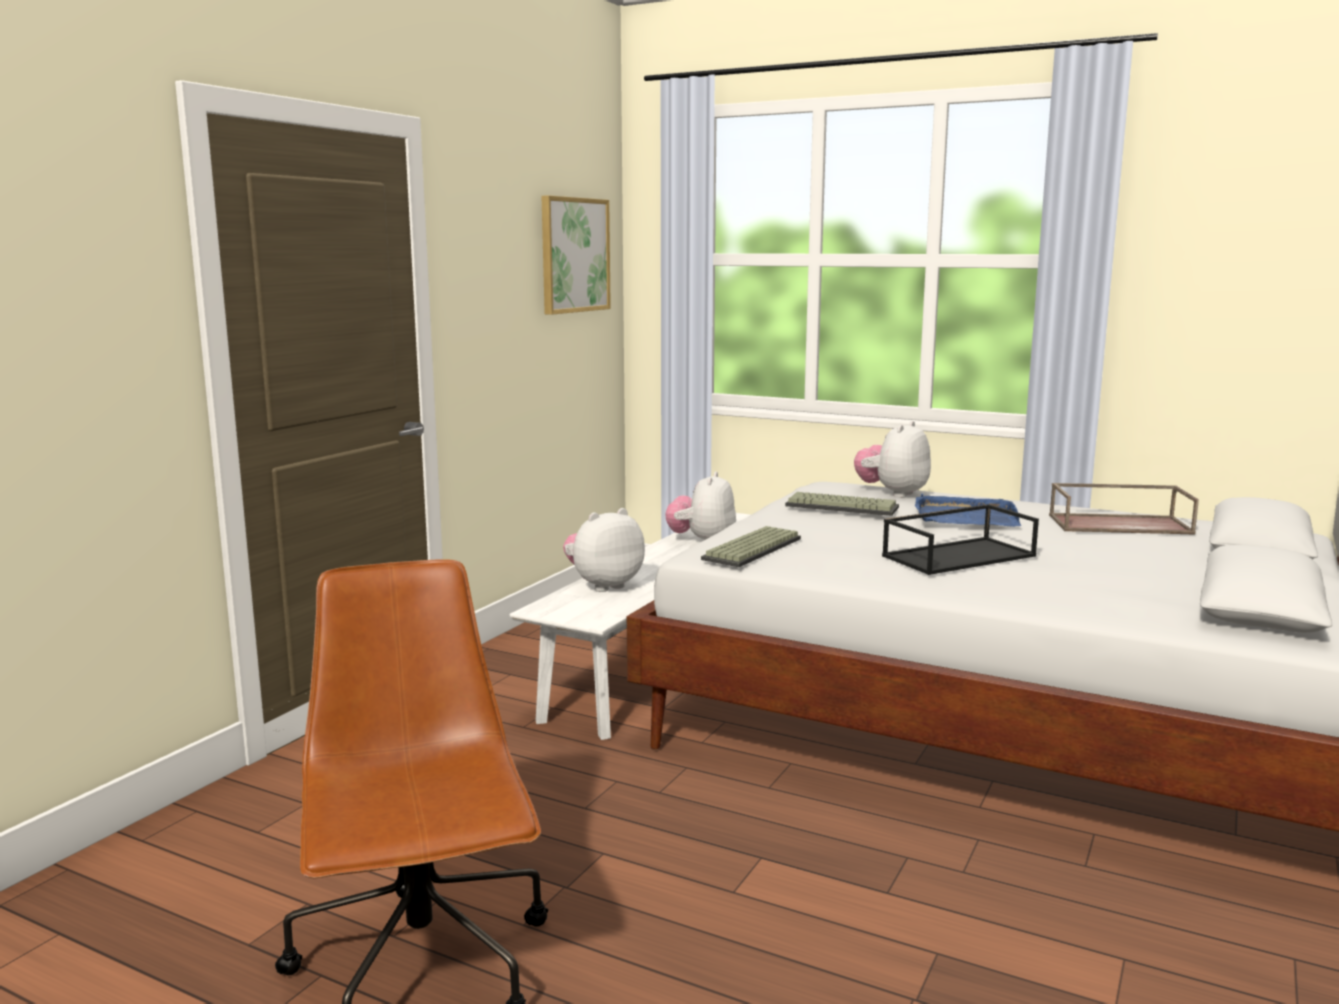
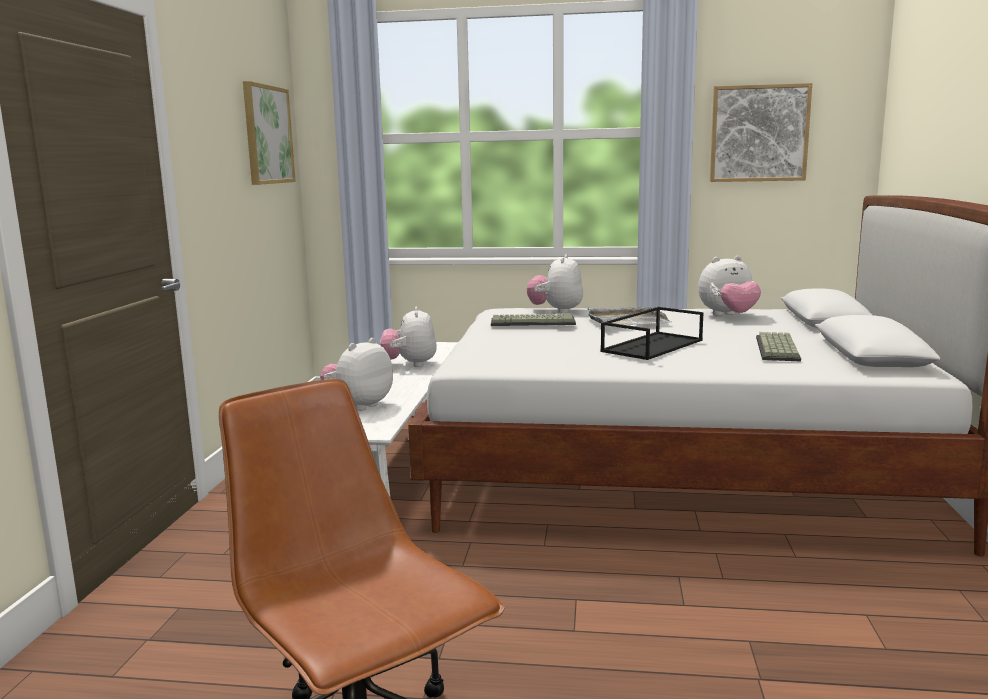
camera: 20 degrees left, 0 degrees up
(753, 549) = (500, 358): keyboard -> keyboard (779, 349)
(964, 517) = (626, 321): blue tray -> grey tray
(1120, 524) = (728, 316): brown tray -> plush toy
(1218, 268) = (759, 133): none -> picture

